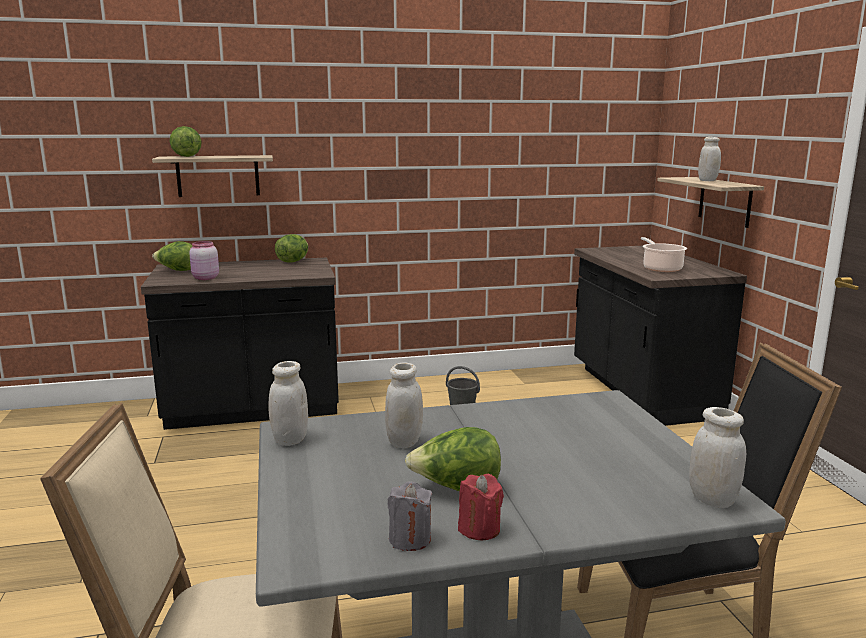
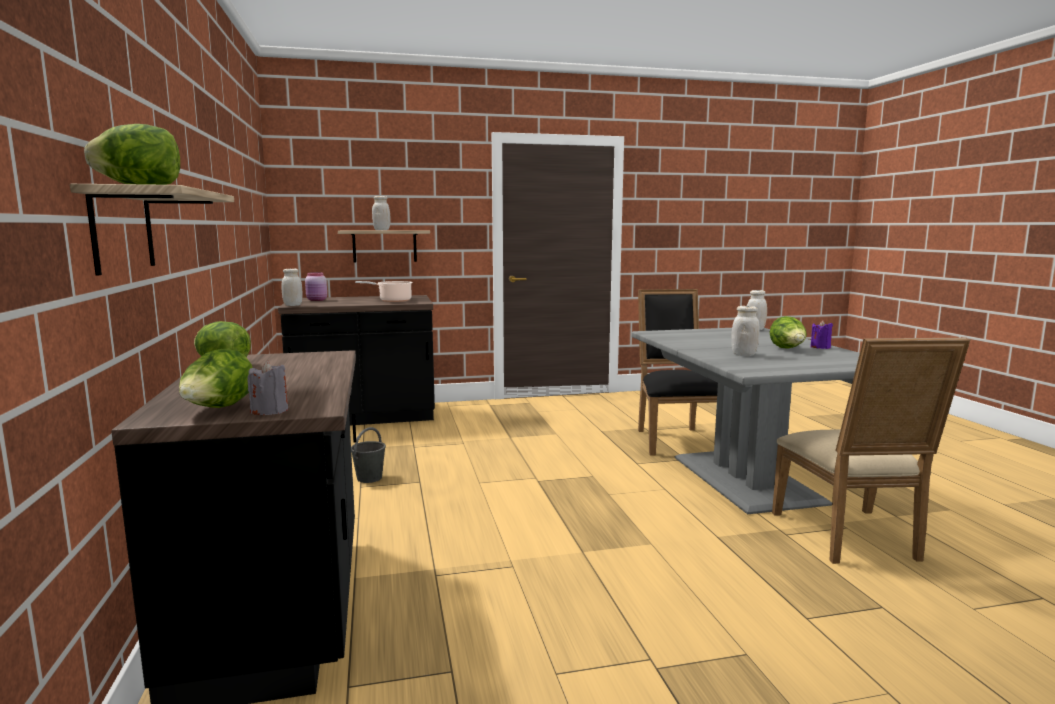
camera: 90 degrees left, 5 degrees down
(205, 278) = (312, 390): pink jar -> pink jar (317, 300)
(290, 439) = (765, 370): white jar -> white jar (293, 305)
(410, 539) = (843, 353): grey candle -> grey candle (270, 411)
(479, 529) = (820, 347): red candle -> purple candle

